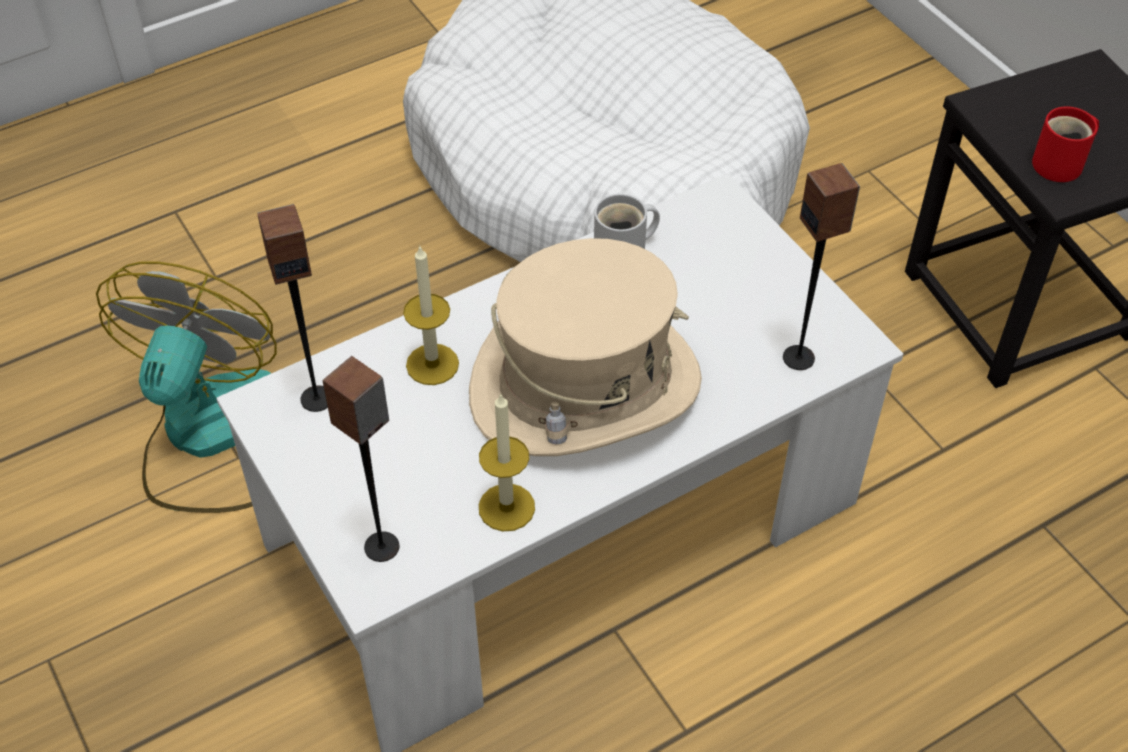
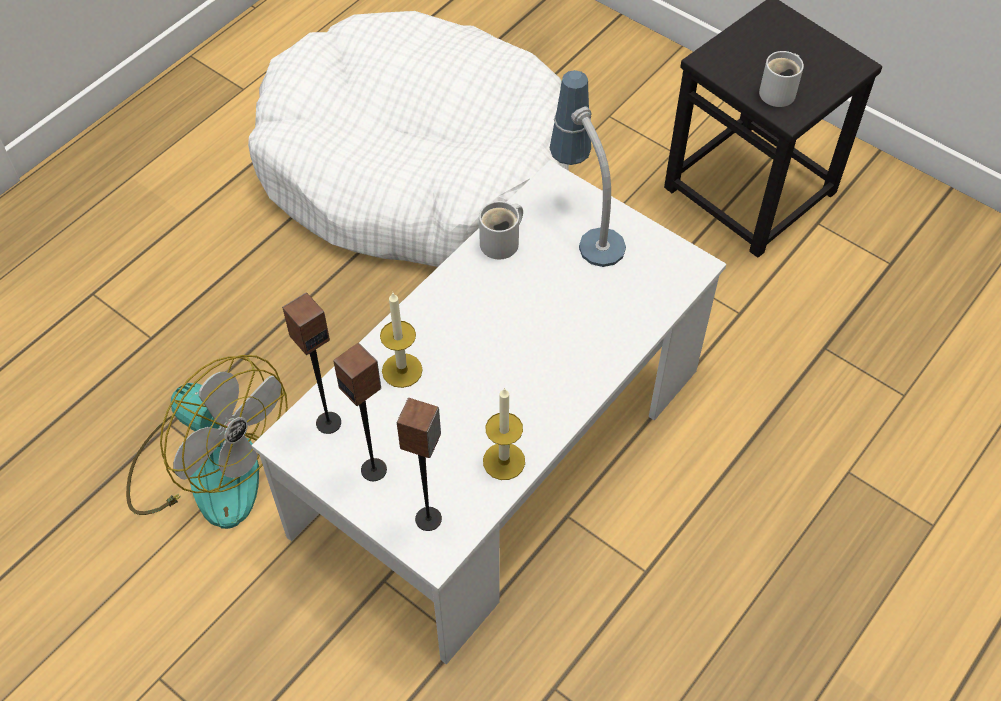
camera: 20 degrees left, 5 degrees up
(213, 437) = (208, 466): fan -> fan turned 135 degrees clockwise
(585, 389) = (520, 355): beige hat -> none
(737, 260) = (585, 226): none -> table lamp
(799, 357) = (658, 287): speaker -> speaker (374, 469)
(1062, 164) = (780, 92): red mug -> white mug

